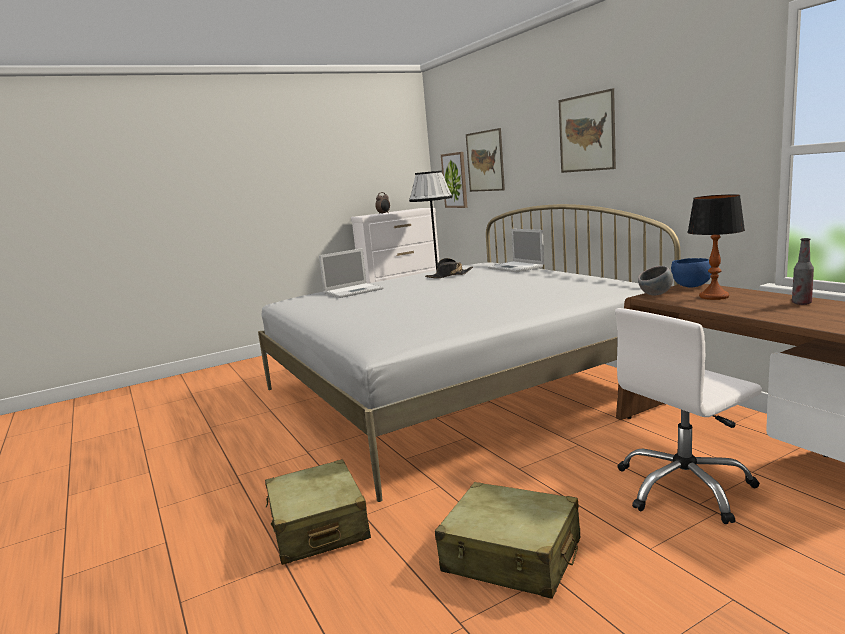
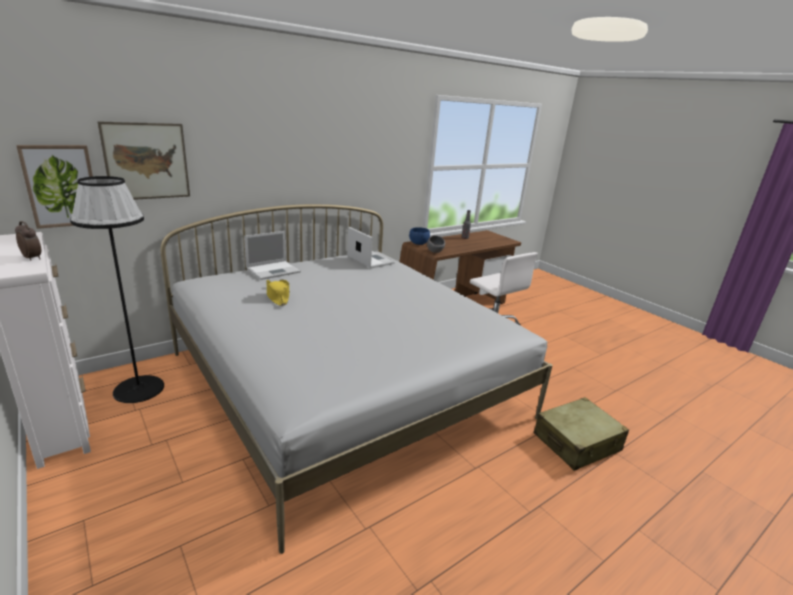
camera: 100 degrees left, 10 degrees up
(354, 291) = (310, 346): laptop -> laptop (369, 260)
(449, 275) = (278, 296): black hat -> yellow hat
(511, 556) = (566, 375): beige suitcase -> none
(586, 133) = (308, 145): picture -> none
(714, 296) = (445, 245): table lamp -> none

